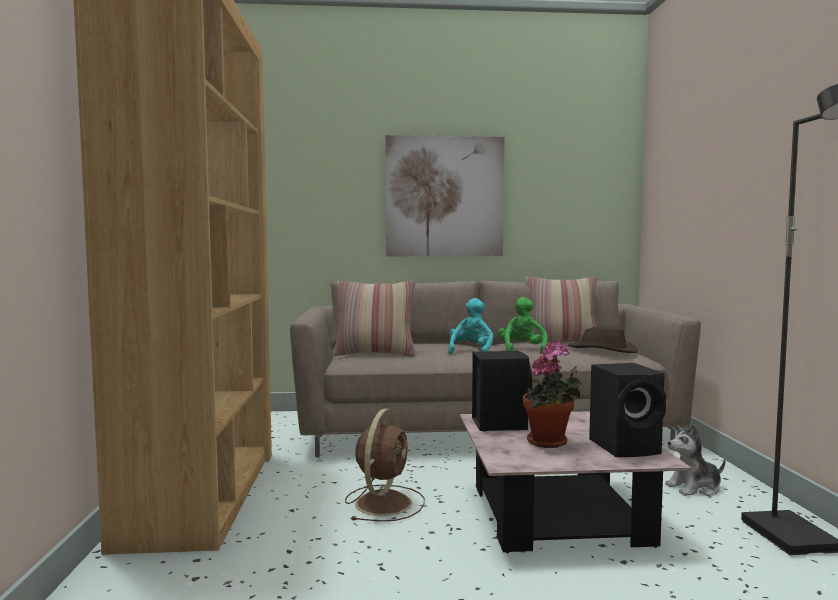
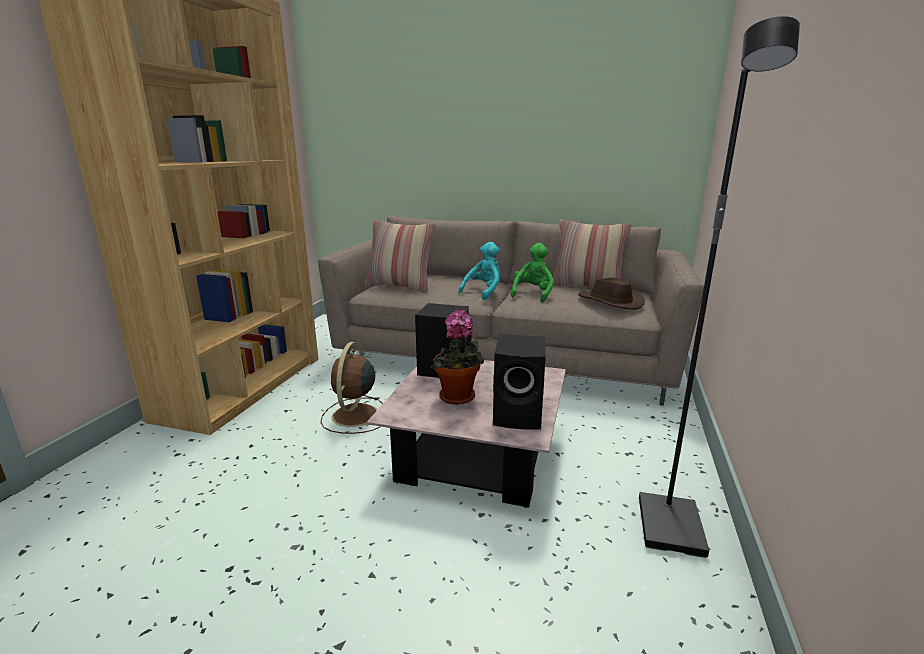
camera: 20 degrees right, 15 degrees up
(384, 502) = (354, 416): brown fan -> brown fan turned 150 degrees clockwise
(444, 196) = (497, 134): picture -> none
(694, 488) = (633, 453): plush toy -> none

